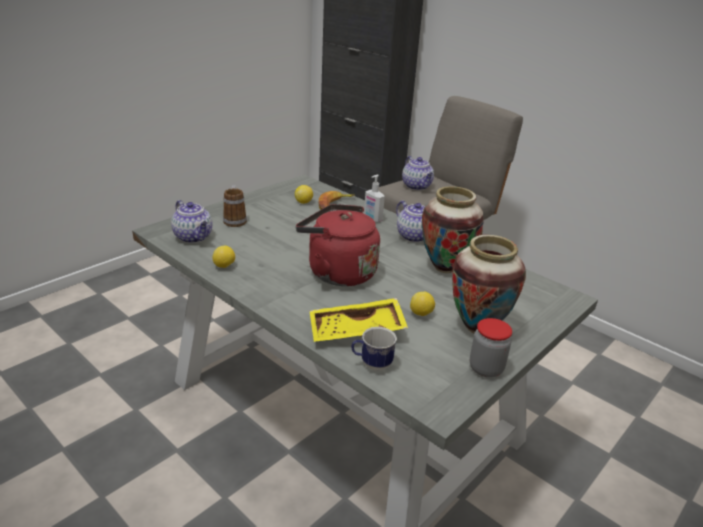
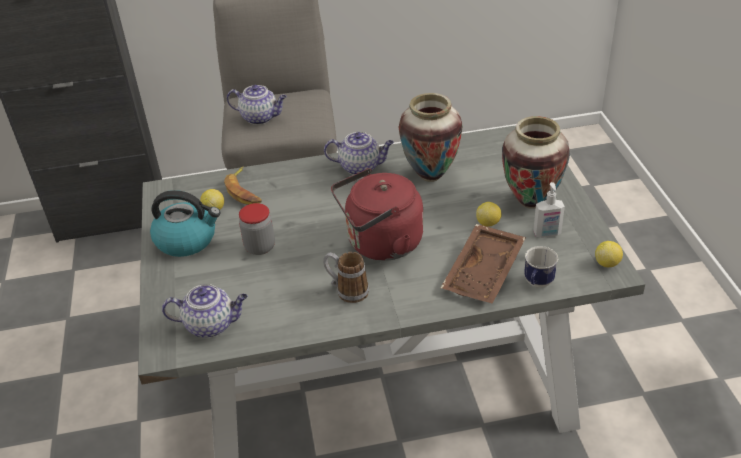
camera: 50 degrees left, 10 degrees up
(224, 266) = (299, 320): lemon -> lemon (607, 263)
(235, 220) = (201, 277): mug -> mug (347, 290)
(265, 204) = (187, 240): none -> kettle
(356, 331) = (485, 273): yellow tray -> brown tray
(372, 219) = (300, 178): soap dispenser -> soap dispenser (547, 234)
(486, 368) = (583, 224): jar -> jar (260, 247)

